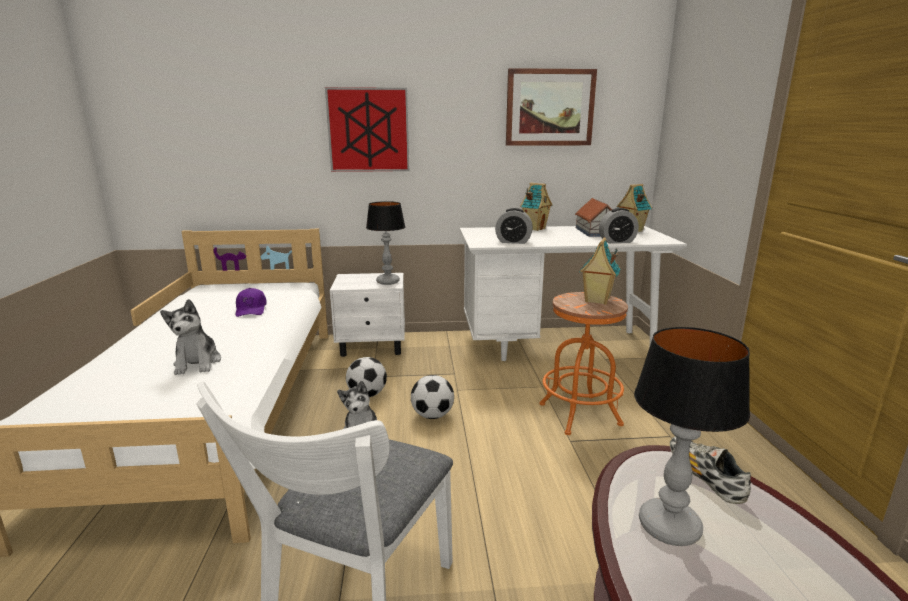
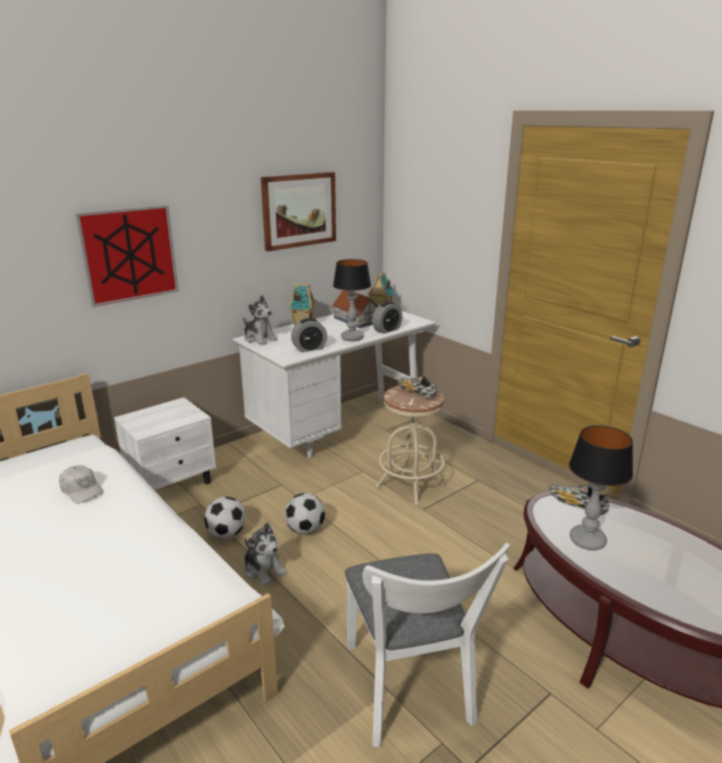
camera: 35 degrees left, 5 degrees up
(197, 363) = (127, 566): plush toy -> plush toy (259, 339)
(251, 310) = (82, 490): purple cap -> white cap
(387, 282) = (185, 413): table lamp -> table lamp (351, 338)
(579, 414) = (410, 485): orange stool -> beige stool
(596, 300) = (416, 393): toy house -> shoe

